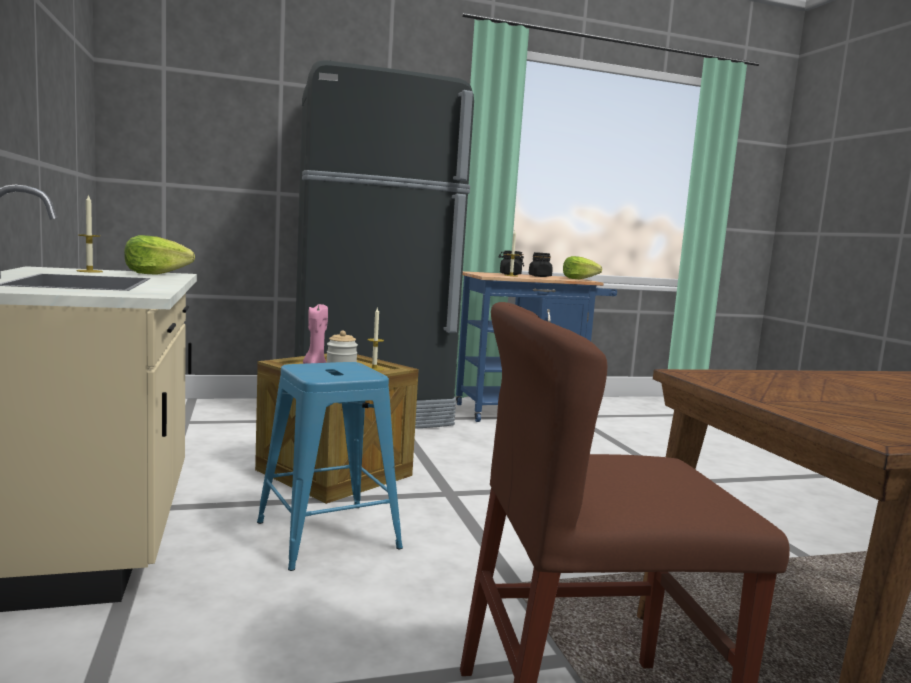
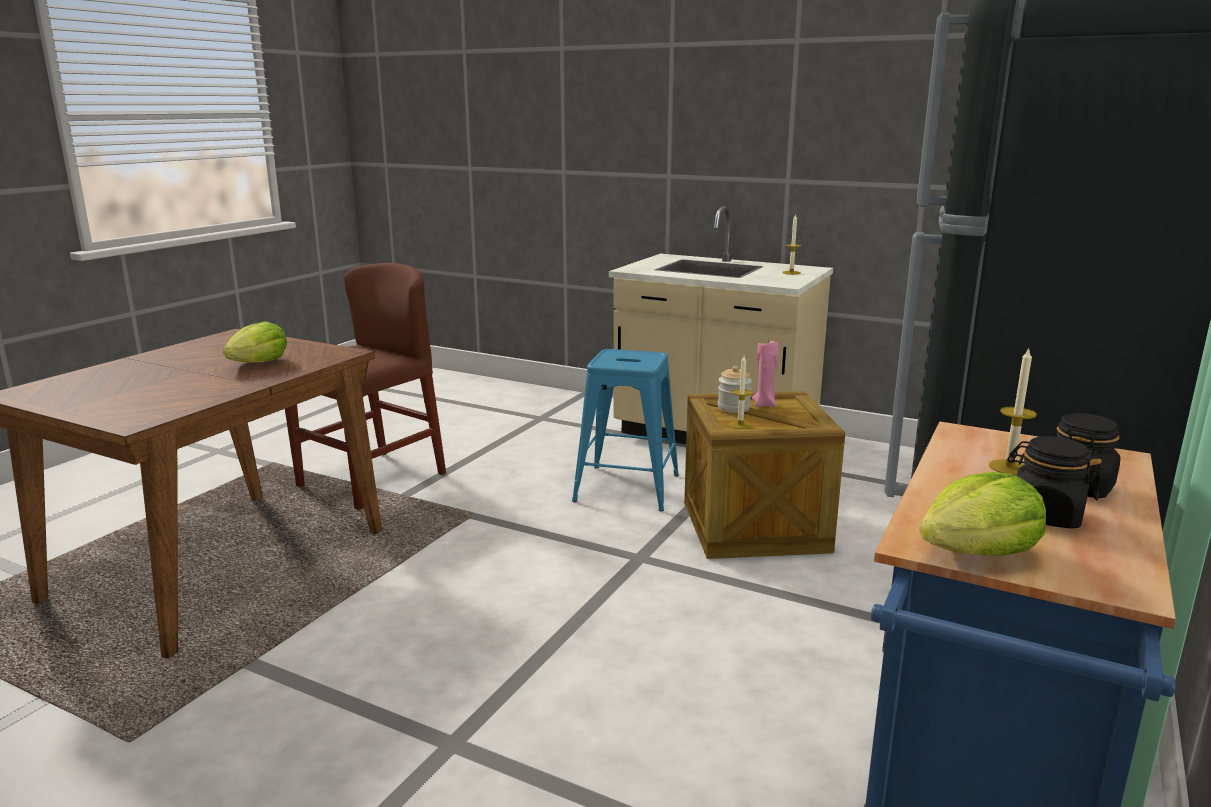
camera: 135 degrees right, 10 degrees up
(156, 274) = (778, 281): lettuce -> lettuce (259, 363)

